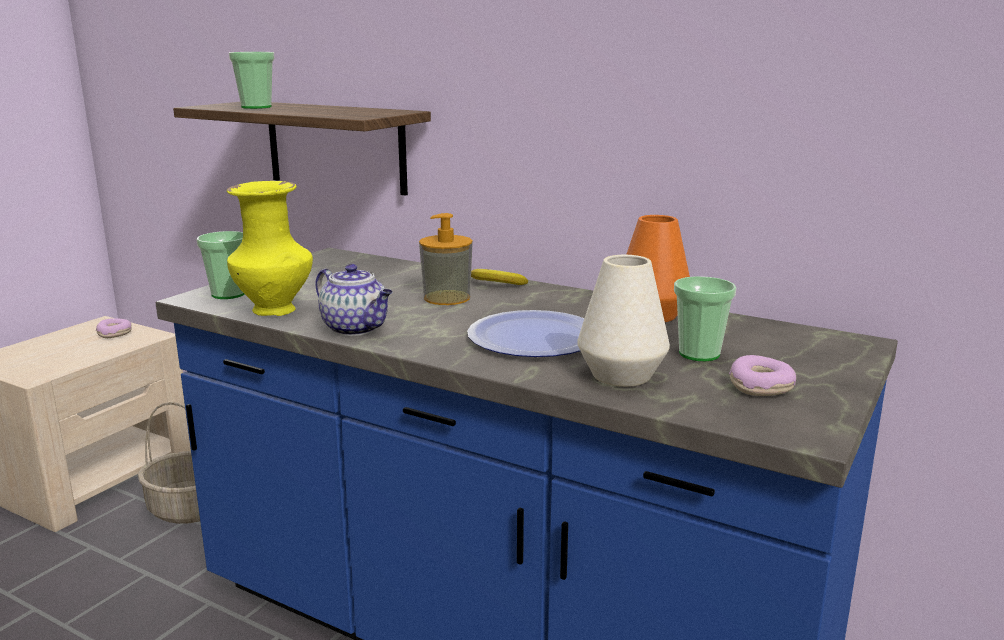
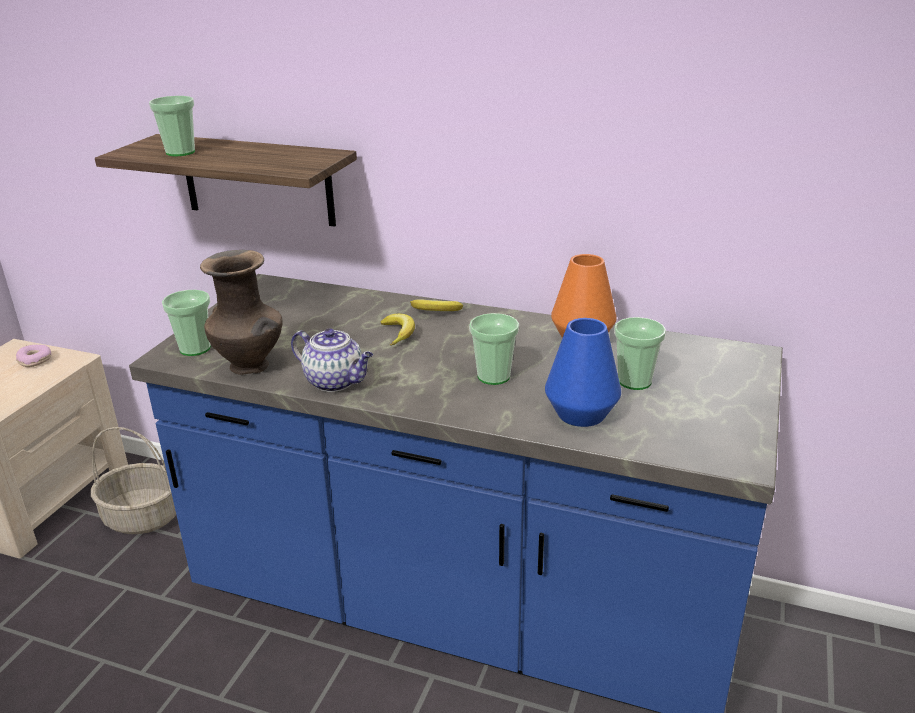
camera: 10 degrees left, 10 degrees up
(275, 311) = (251, 366): yellow vase -> brown vase
(447, 298) = (399, 333): soap dispenser -> banana
(534, 337) = (493, 376): plate -> cup
(621, 375) = (581, 414): white vase -> blue vase
(760, 386) = (693, 414): donut -> none

